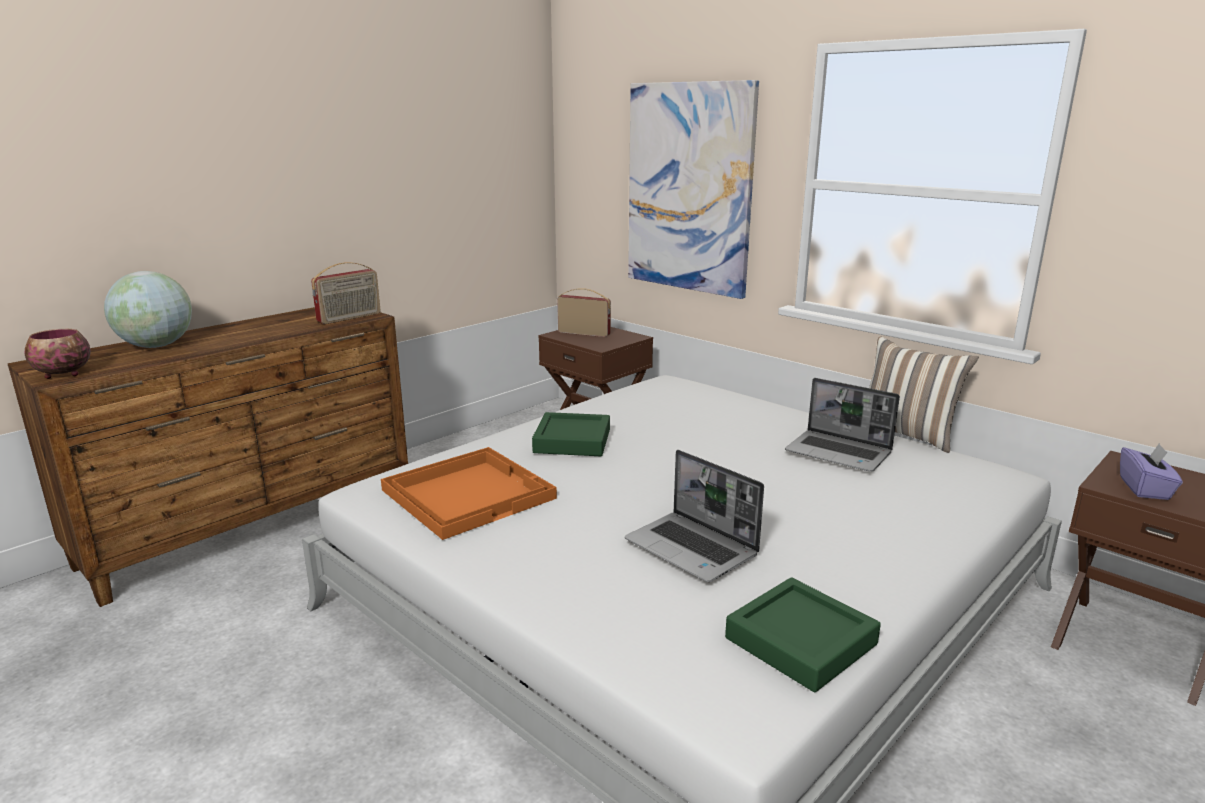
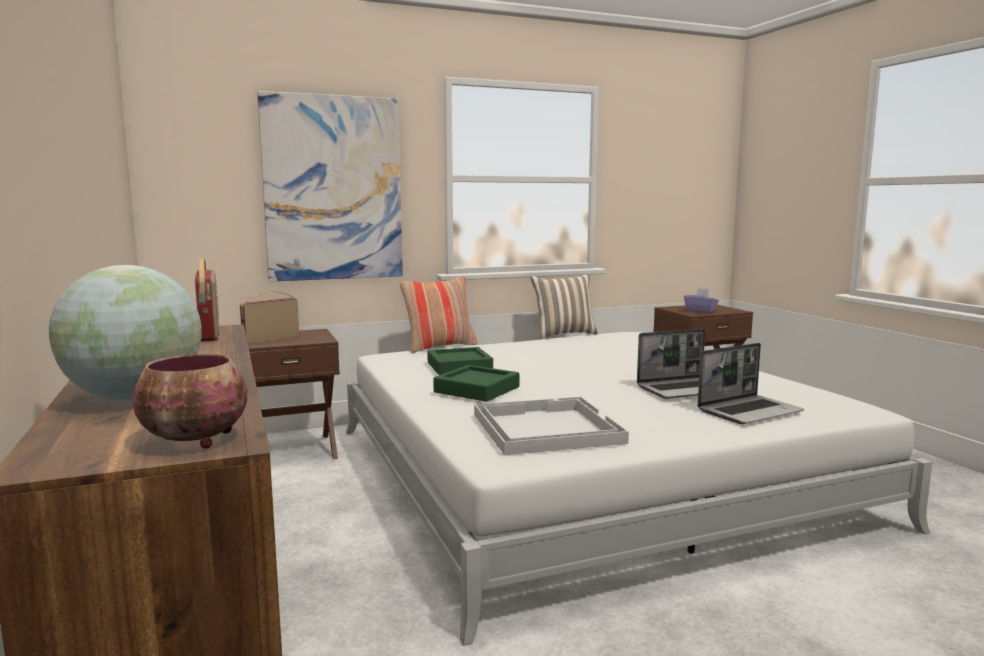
camera: 65 degrees left, 10 degrees down
(468, 493) = (544, 428): orange tray -> white tray
(740, 392) = (440, 346): none -> pillow
(800, 641) = (794, 390): green tray -> green tray (459, 367)
(839, 453) = (580, 345): laptop -> laptop (749, 411)

